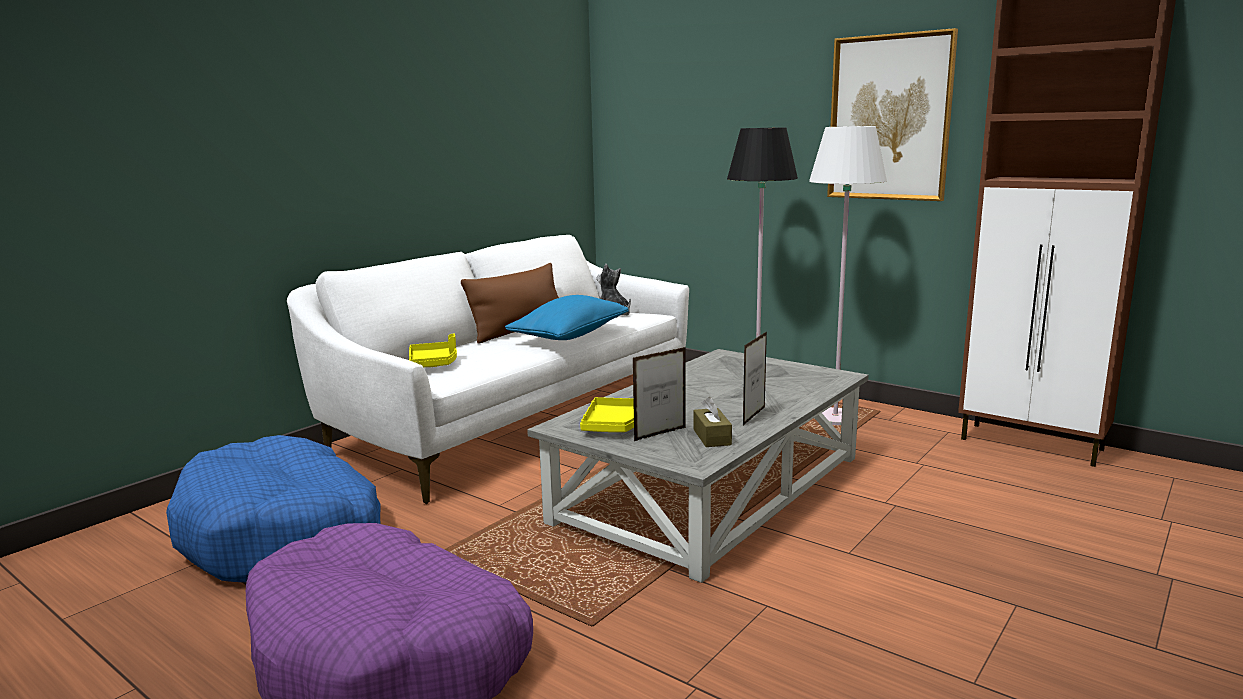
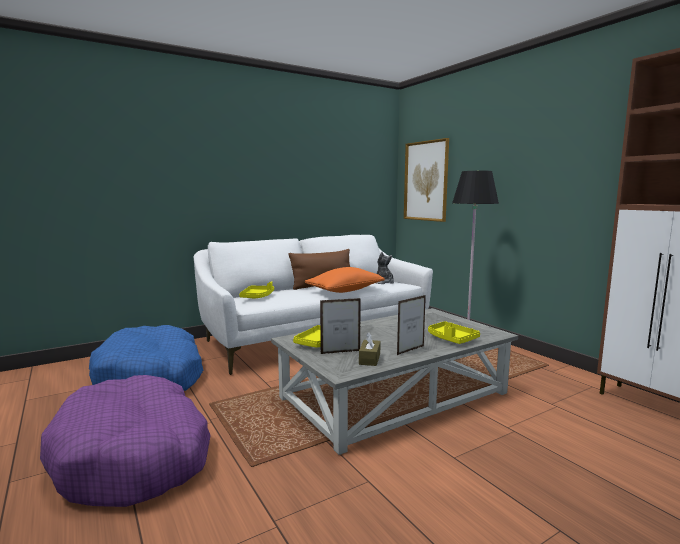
camera: 20 degrees right, 5 degrees down
(570, 336) = (345, 291): blue pillow -> orange pillow
(790, 392) = (451, 339): none -> yellow tray
(835, 418) = (512, 364): white floor lamp -> none
(889, 118) = (565, 164): picture -> picture (426, 181)

